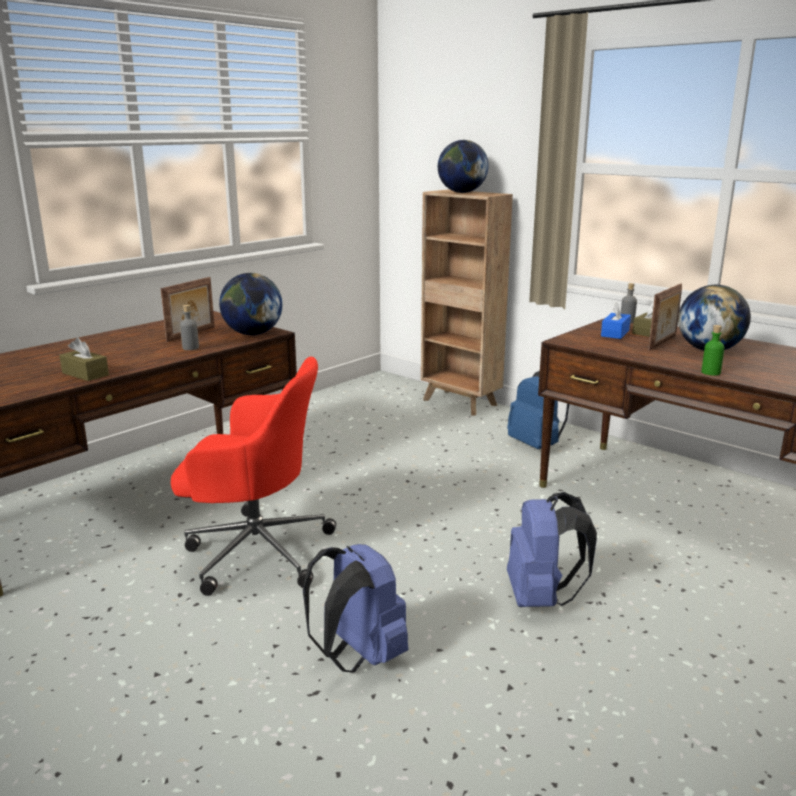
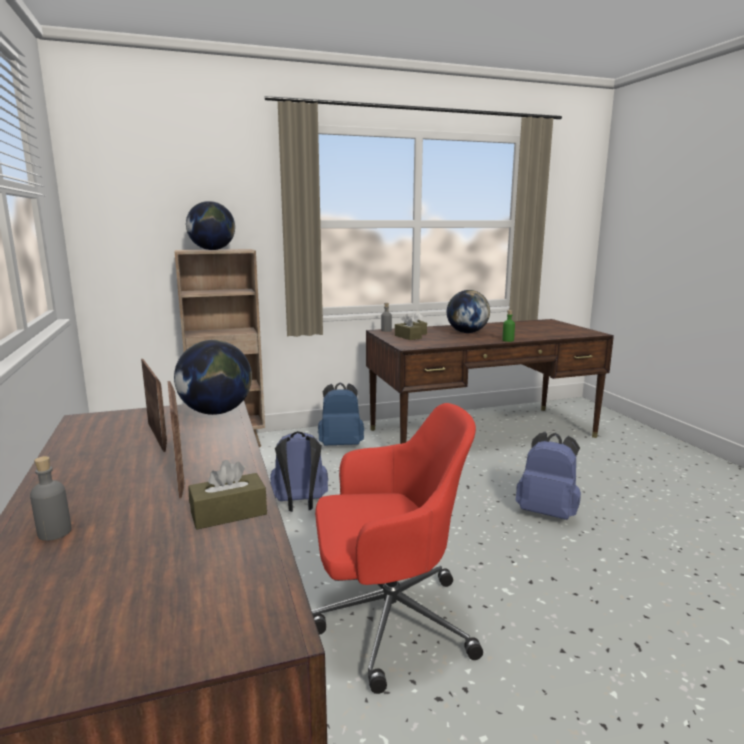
camera: 60 degrees left, 5 degrees down
(190, 348) = (216, 443): grey bottle -> grey bottle (54, 532)
(255, 551) = (388, 621): red office chair -> red office chair turned 45 degrees clockwise
(358, 656) = (593, 608): blue backpack -> blue backpack (300, 505)
(615, 333) = (407, 337): blue tissue box -> brown tissue box
(663, 343) = (441, 335): picture frame -> picture frame (180, 474)

